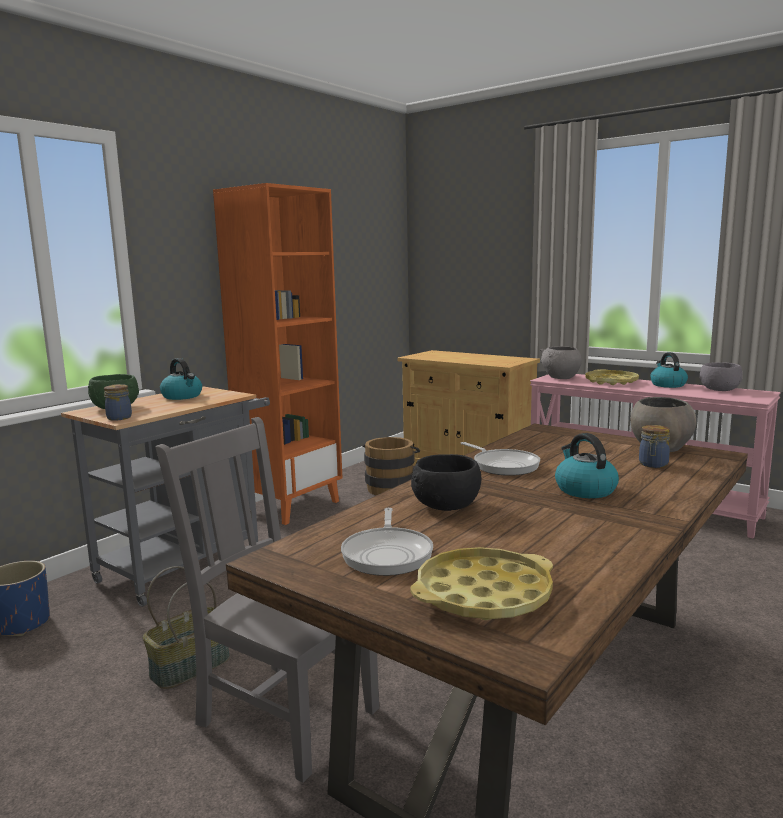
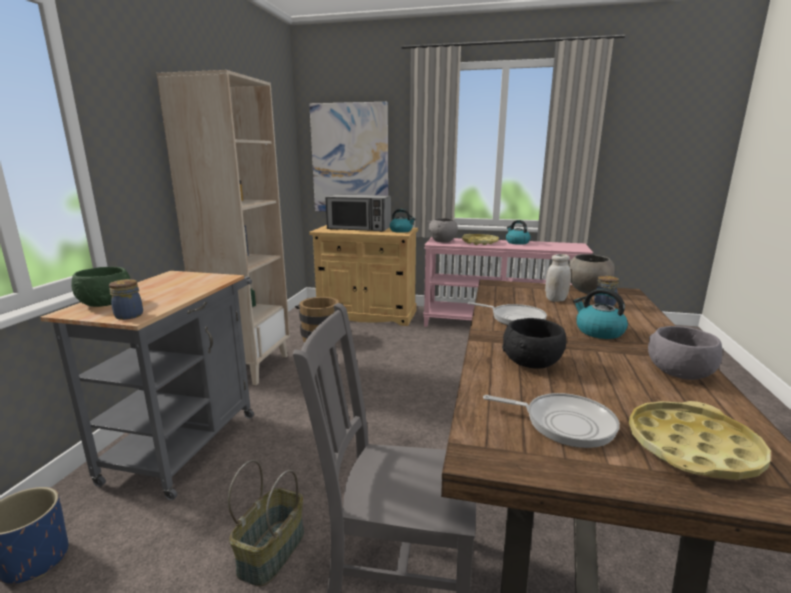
camera: 25 degrees left, 5 degrees up
(182, 396) = (169, 283): kettle -> kettle (401, 231)
(291, 506) = (248, 366): orange bookcase -> beige bookcase
(388, 554) = (563, 423): frying pan -> frying pan turned 45 degrees counterclockwise
(461, 356) = (359, 228): none -> microwave
(465, 268) = (350, 159): none -> picture
(594, 453) = (556, 299): none -> white jar
(719, 389) = (551, 244): grey bowl -> grey bowl (679, 373)

